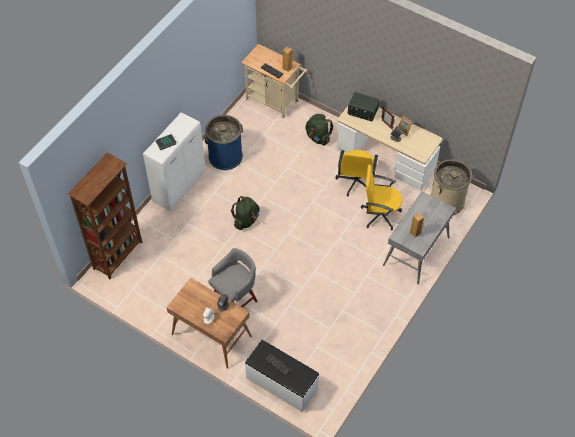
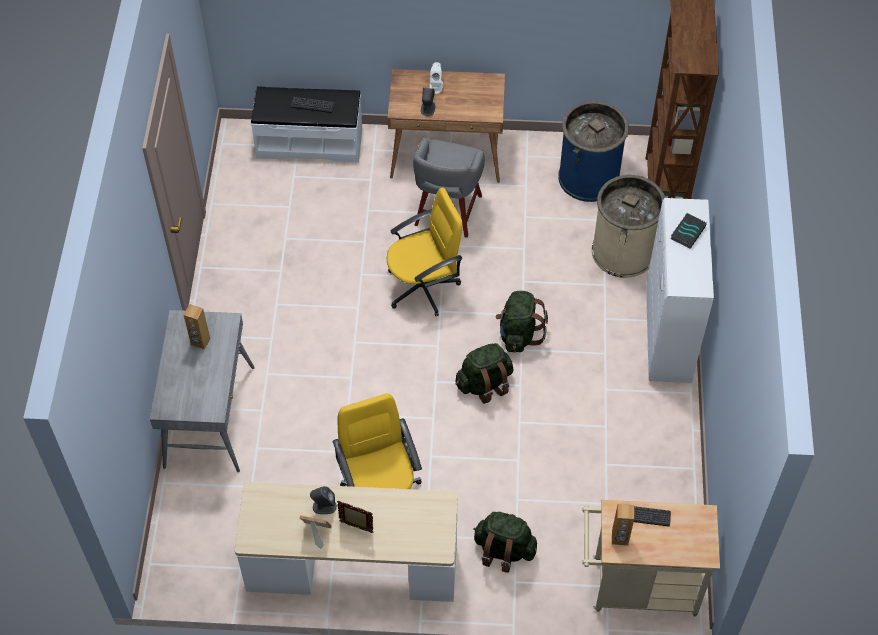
camera: 150 degrees right, 0 degrees up
(225, 156) = (638, 427): blue trash can -> blue trash can (589, 177)
(278, 205) = (484, 384): none -> green backpack
(362, 112) = (418, 533): radio -> none
(379, 214) = (305, 452): yellow office chair -> yellow office chair (423, 287)
(447, 201) = (197, 538): beige trash can -> beige trash can (623, 251)

